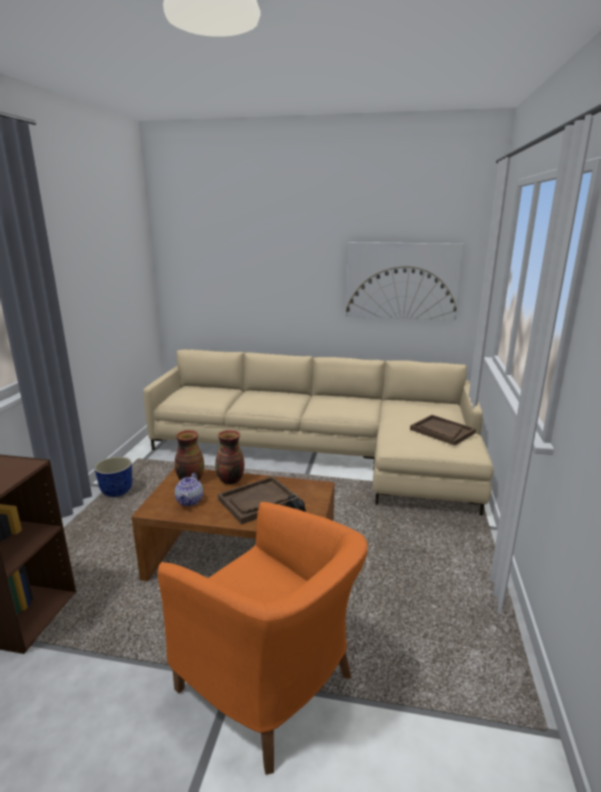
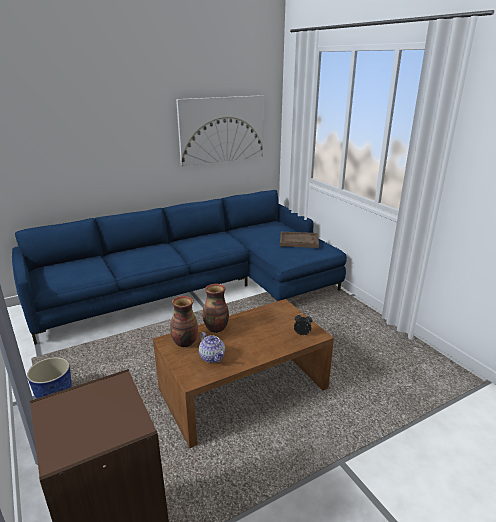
camera: 40 degrees left, 5 degrees up
(258, 501) = (260, 333): brown tray -> none
(271, 687) = (365, 450): orange armchair -> none
(325, 452) = (197, 287): beige sofa -> blue sofa

